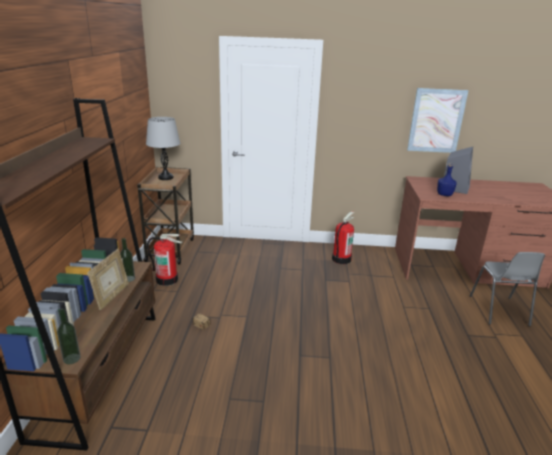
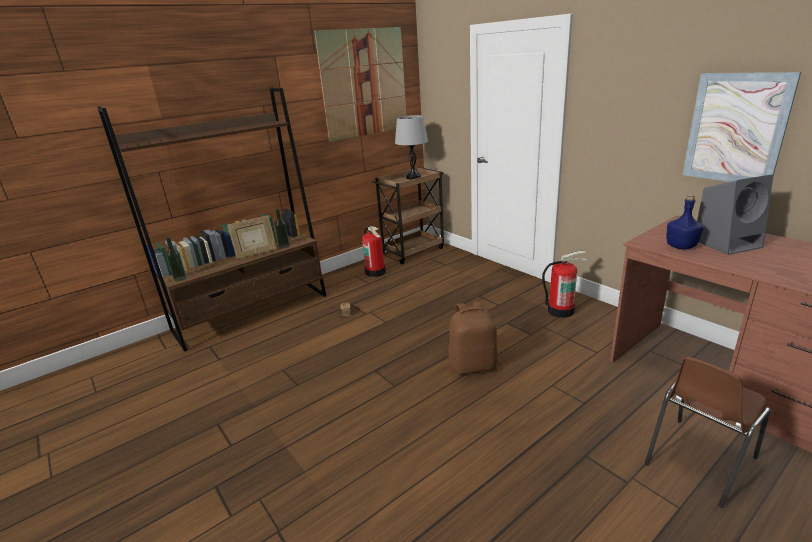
camera: 50 degrees right, 0 degrees up
(123, 87) = (364, 83): none -> picture
(350, 317) = (473, 365): none -> brown backpack
(499, 311) = (698, 461): grey chair -> brown chair

